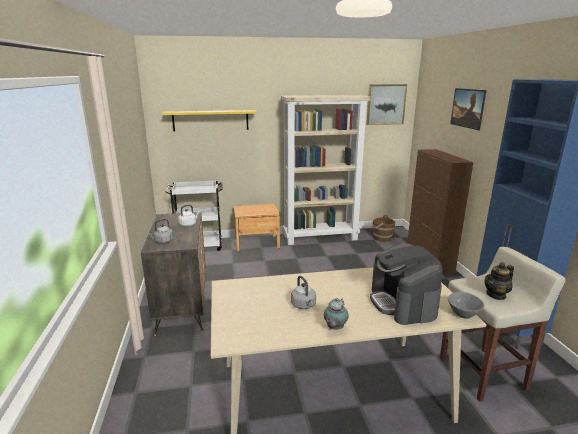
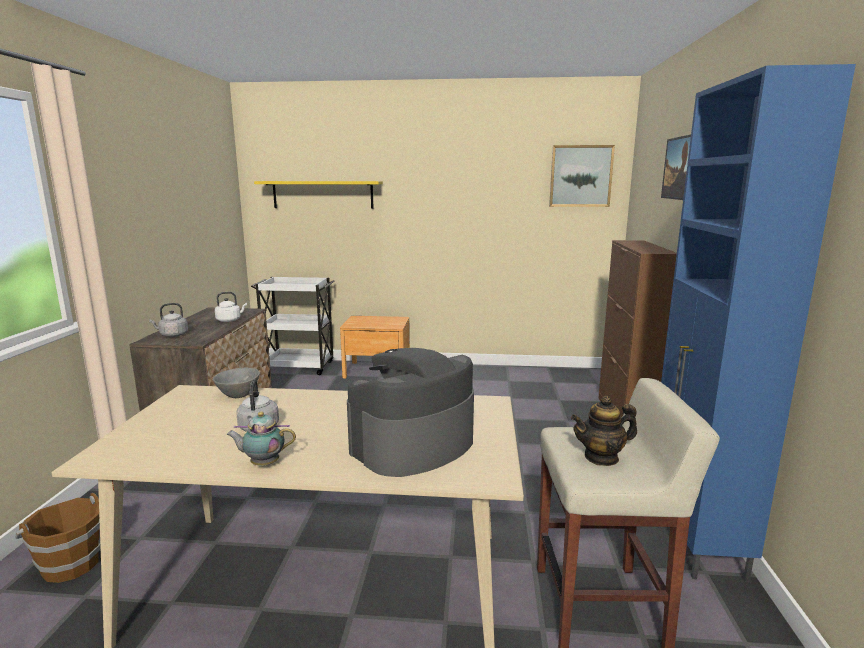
camera: 15 degrees right, 5 degrees down
(320, 237) = (473, 372): beige bookcase -> none
(334, 328) = (263, 464): teapot -> teapot turned 45 degrees clockwise
(381, 238) = (566, 382): brown bucket -> brown bucket (70, 564)
(403, 303) = (413, 445): coffee machine -> coffee machine turned 45 degrees clockwise
(462, 314) = (495, 474): grey bowl -> grey bowl (237, 394)

